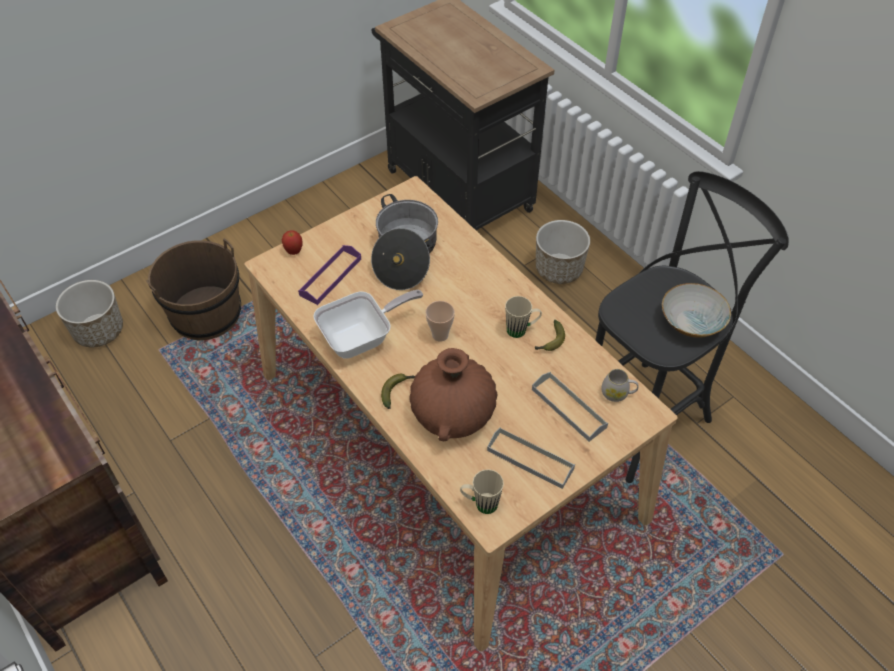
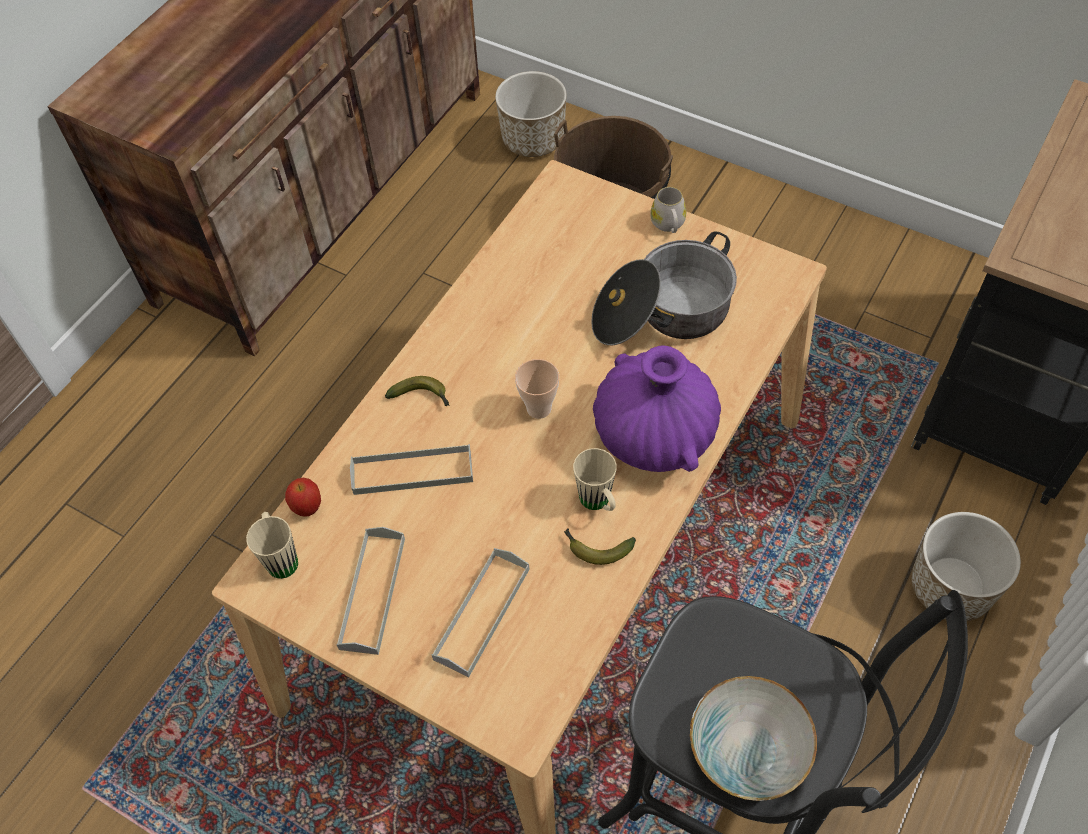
camera: 70 degrees right, 5 degrees up
(294, 251) = (598, 197): apple -> apple (308, 508)
(330, 277) = (576, 251): purple tray -> none
(362, 338) = (490, 326): frying pan -> none
(452, 413) = (412, 472): brown vase -> grey tray
(488, 289) = (655, 434): none -> purple vase
(618, 393) = (539, 674): white mug -> white mug (668, 225)

